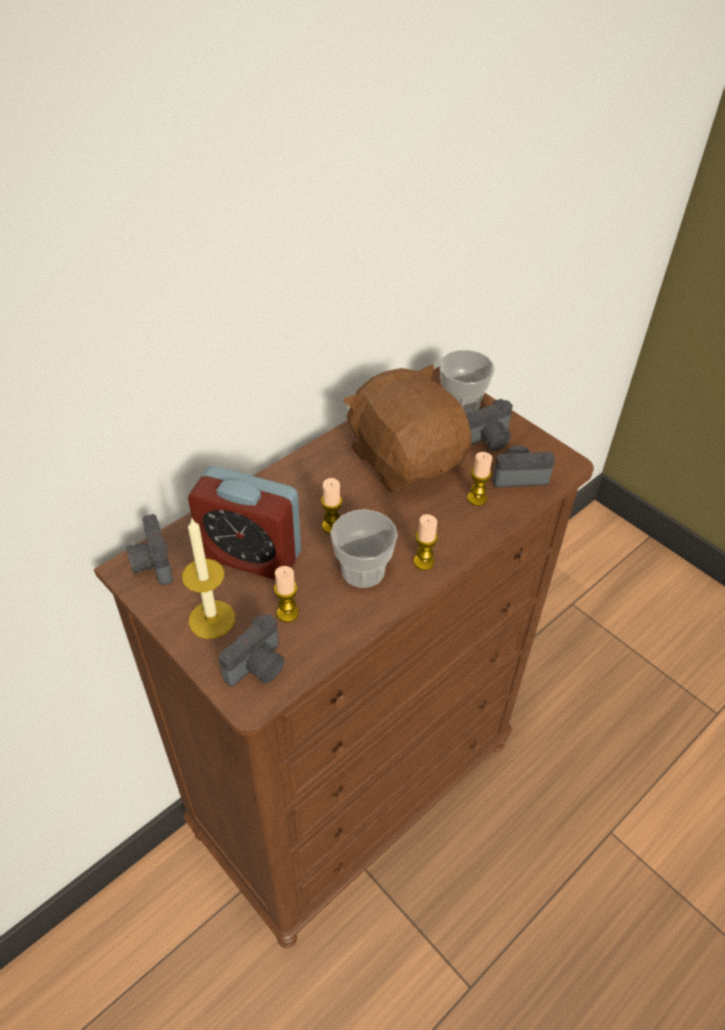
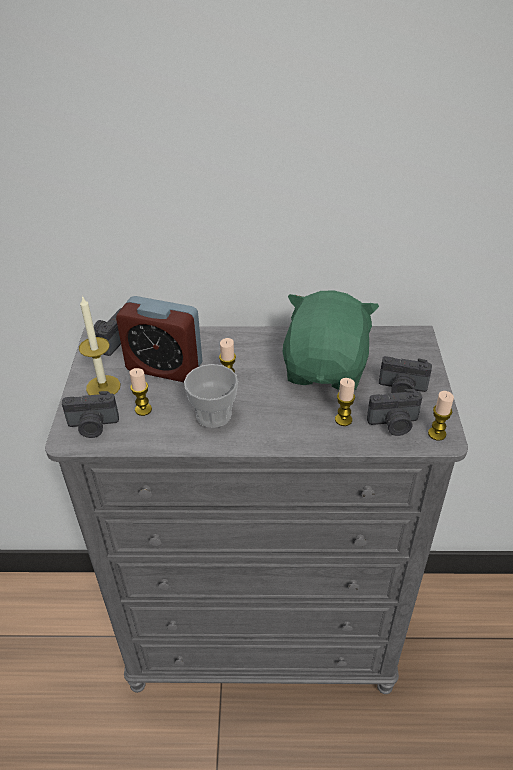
camera: 45 degrees right, 5 degrees down
(250, 555) = (164, 367): alarm clock -> alarm clock turned 45 degrees counterclockwise
(355, 788) = (262, 634): brown dresser -> grey dresser
(406, 459) = (326, 369): brown plush toy -> green plush toy
(423, 562) = (256, 434): candle -> candle (437, 434)
(462, 404) = (413, 357): cup -> none
(519, 476) = (394, 424): camera -> camera turned 135 degrees clockwise

